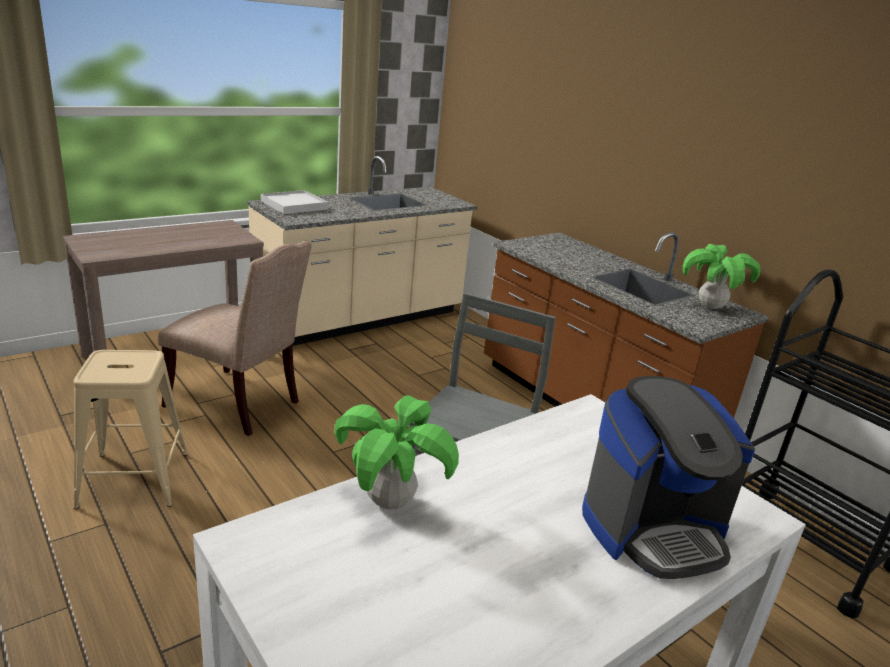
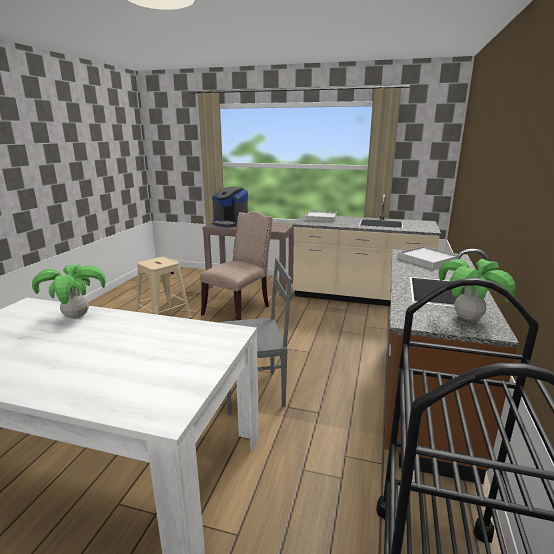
camera: 55 degrees right, 5 degrees down
(239, 404) = (239, 310): beige chair -> beige chair turned 135 degrees counterclockwise
(551, 249) = (427, 259): none -> white tray
(653, 529) = (111, 381): coffee machine -> coffee machine (230, 223)

